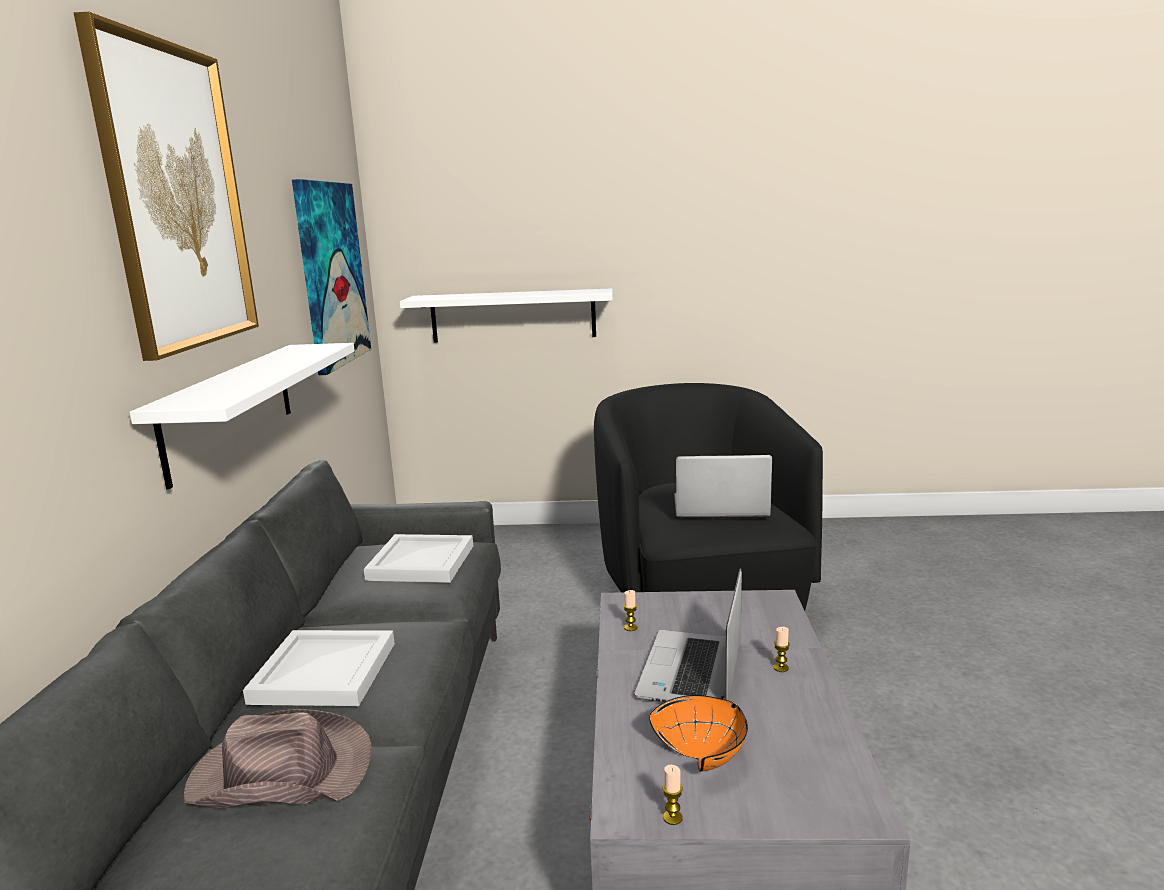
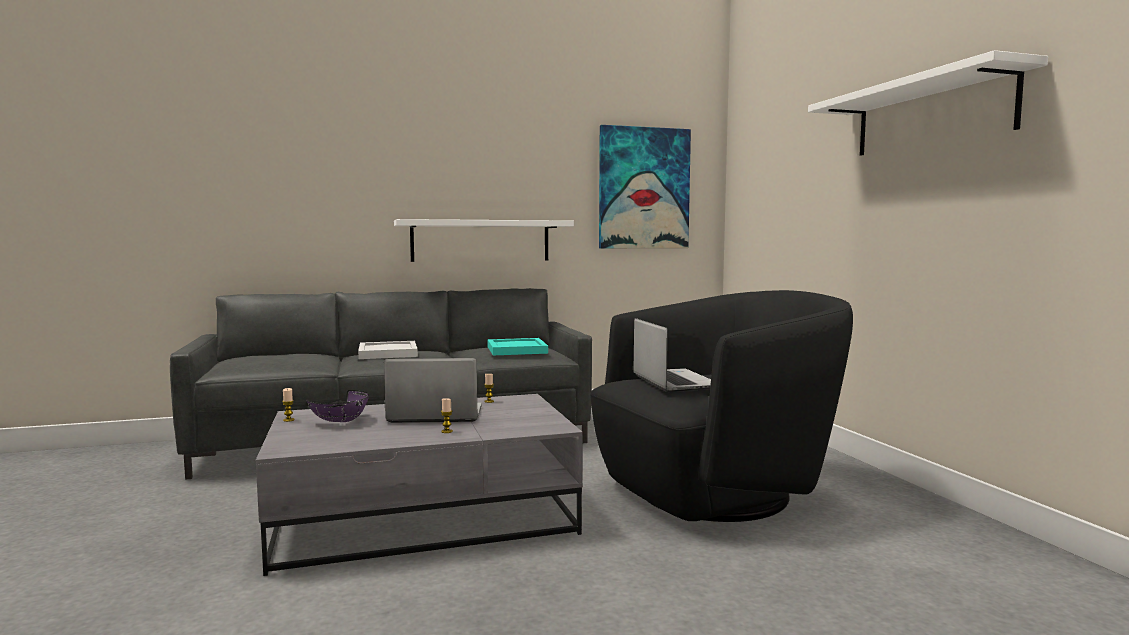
camera: 70 degrees right, 10 degrees down
(176, 198) = (462, 132): picture -> none
(279, 772) = (305, 356): brown hat -> none
(422, 563) = (516, 350): white tray -> turquoise tray
(513, 316) = (785, 231): white shelf -> white shelf (931, 115)
(704, 754) = (344, 422): orange bowl -> purple bowl

